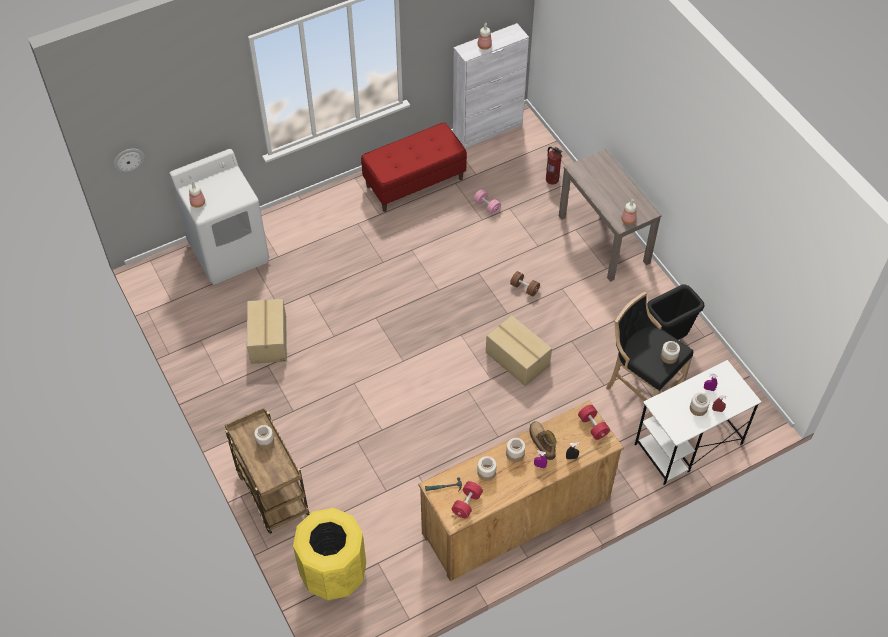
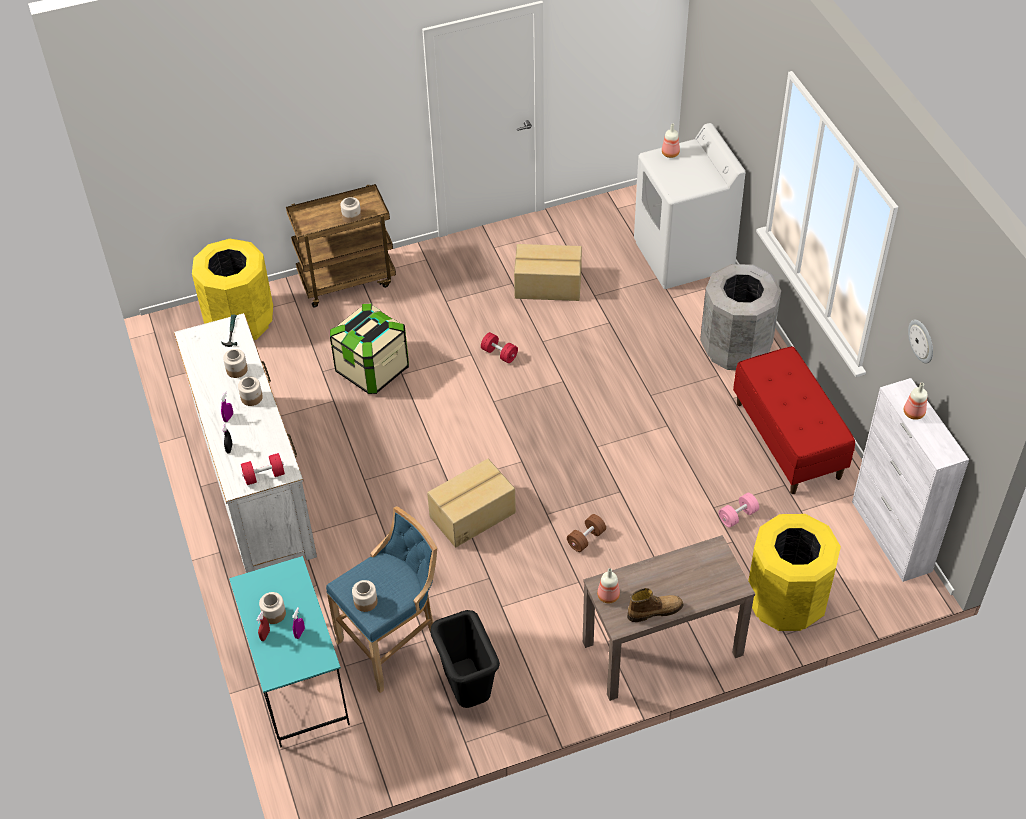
camera: 100 degrees right, 5 degrees down
(128, 160) = (700, 66): wall clock -> wall clock (922, 341)
(329, 214) = (736, 348): none -> grey trash can
(379, 452) = (372, 369): none -> storage box
(467, 504) = (204, 349): red dumbbell -> red dumbbell (499, 354)
(516, 516) = (255, 483): brown dresser -> white dresser
(541, 442) = (258, 423): boot -> boot (654, 610)
(552, 179) = (786, 603): fire extinguisher -> yellow trash can
(640, 390) = (393, 642): black stool -> blue stool
(687, 444) = (297, 680): white desk -> turquoise desk

